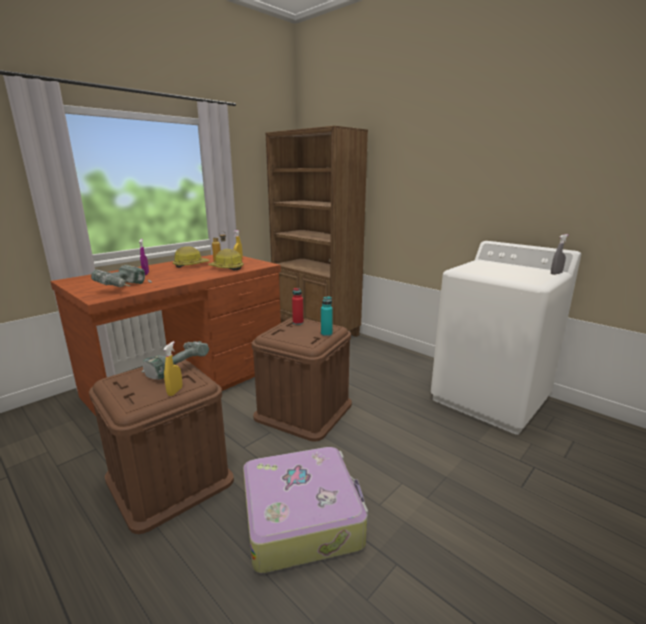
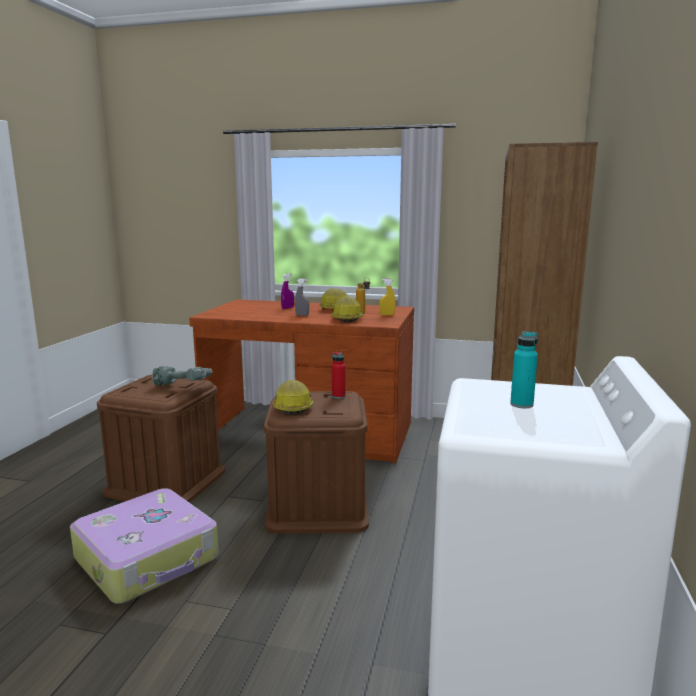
camera: 60 degrees right, 5 degrees down
(126, 288) = (238, 314): power drill -> none
(175, 391) = (146, 396): yellow spray bottle -> none
(299, 339) = (292, 407): none -> hard hat
(326, 334) = (322, 414): turquoise bottle -> turquoise bottle (521, 404)
(556, 273) = (583, 443): grey spray bottle -> grey spray bottle (302, 315)

